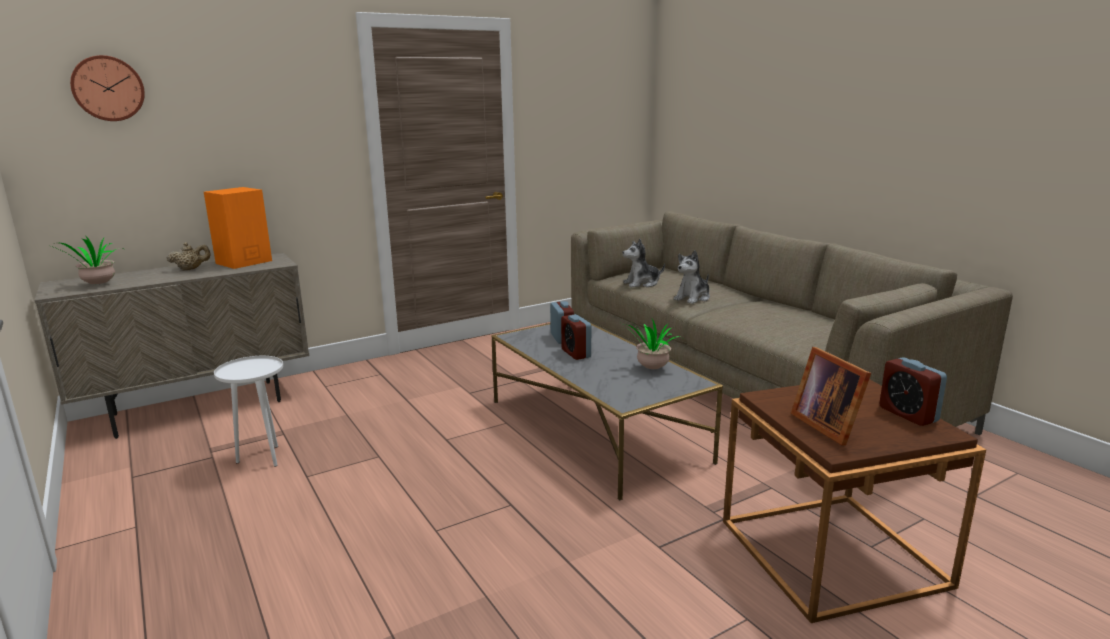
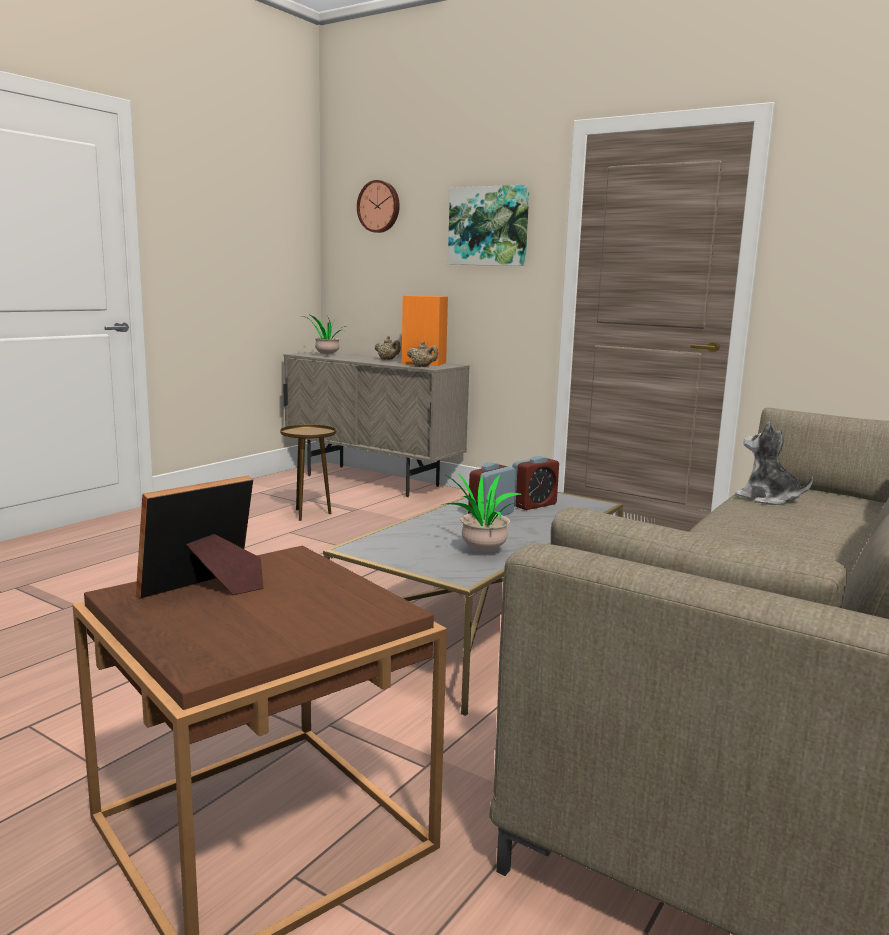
camera: 65 degrees right, 5 degrees down
(263, 458) = (309, 514): white side table -> brown side table
(271, 265) = (422, 367): none -> beige teapot
(279, 110) = (489, 226): none -> picture
(693, 298) = (755, 528): plush toy -> none
(908, 414) = (270, 641): alarm clock -> none

